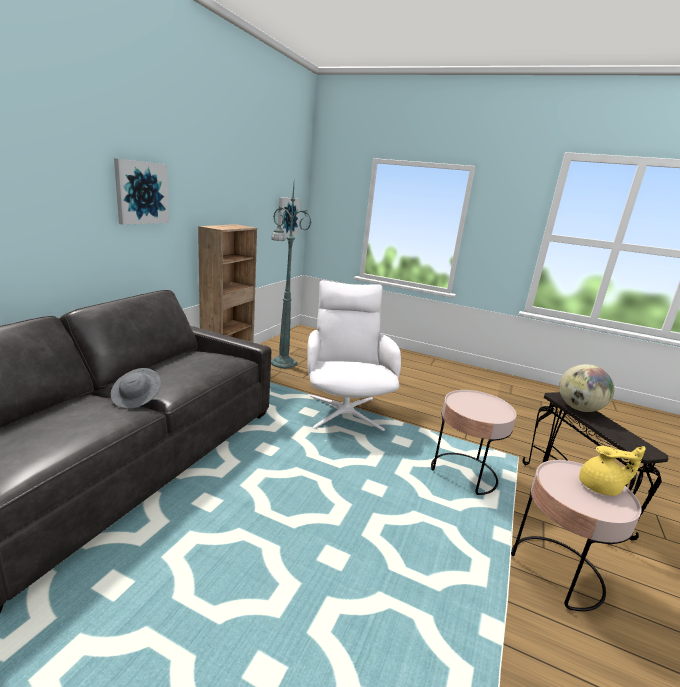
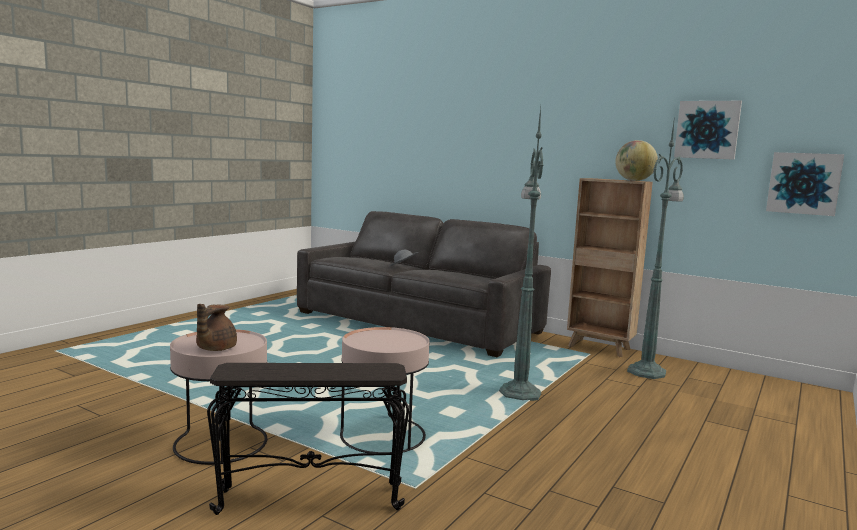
camera: 100 degrees right, 10 degrees down
(141, 192) = (532, 145): picture -> picture (707, 130)
(345, 411) = (520, 392): white armchair -> green floor lamp
(579, 408) = (349, 370): globe -> globe (634, 180)
(601, 488) = (215, 349): yellow teapot -> brown teapot

